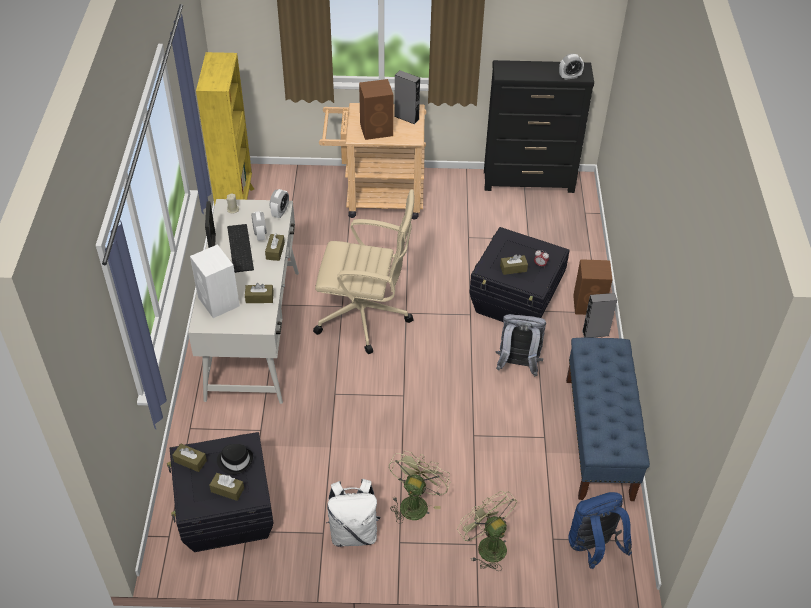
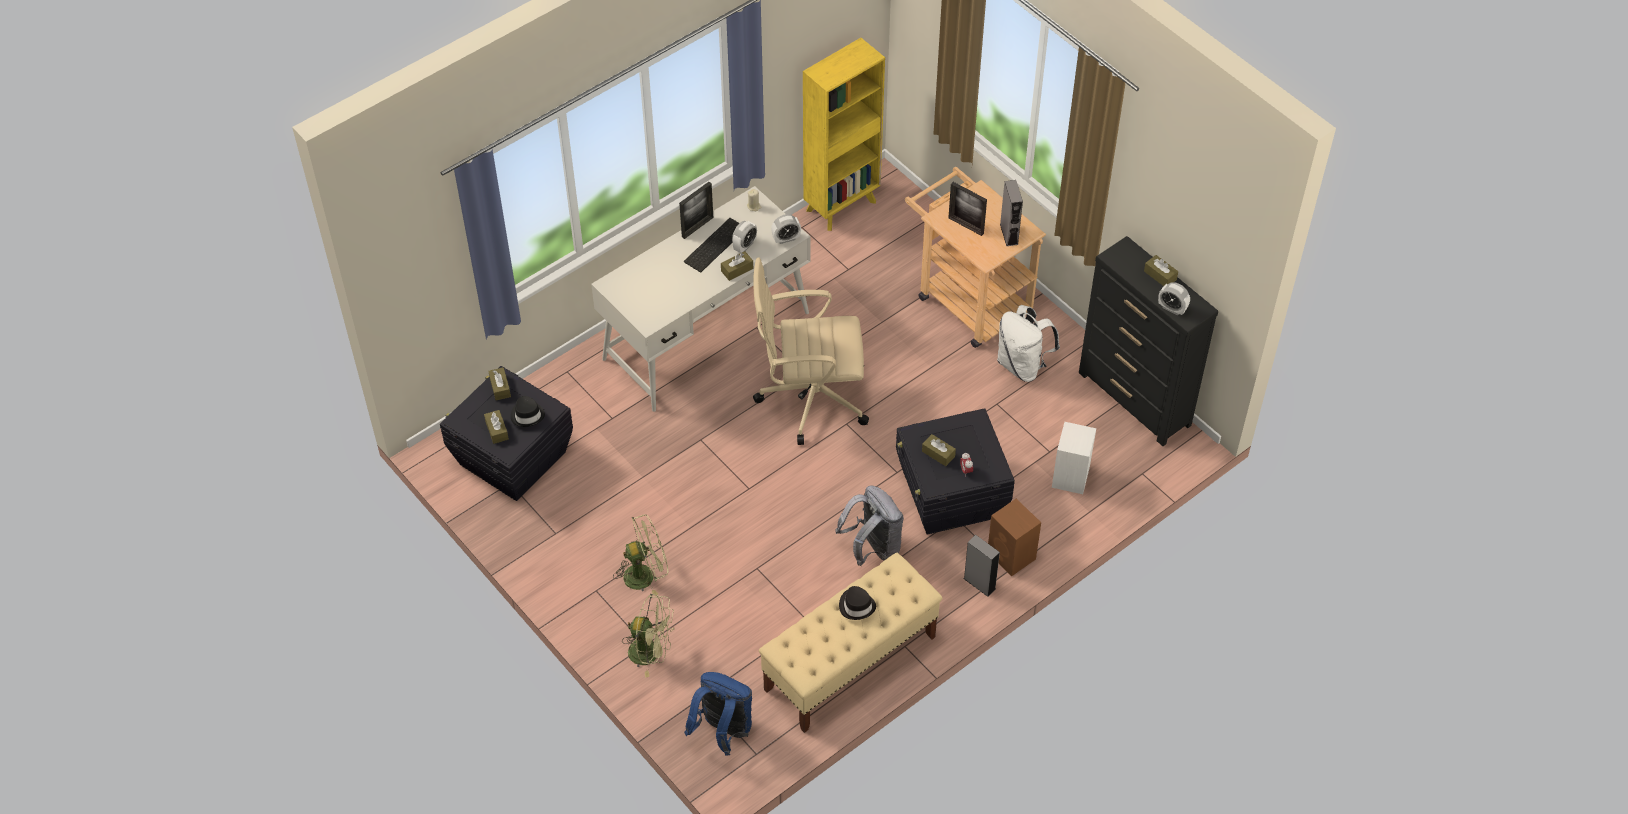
camera: 50 degrees right, 5 degrees up
(219, 302) = (642, 278): white speaker -> white speaker (1070, 477)
(259, 298) = (674, 299): brown tissue box -> brown tissue box (1160, 275)
(353, 532) = (576, 553): white backpack -> white backpack (1022, 365)
(365, 316) = (810, 398): beige office chair -> beige office chair turned 120 degrees clockwise
(377, 130) = (966, 225): brown speaker -> picture frame
(486, 545) = (651, 652): green fan -> green fan turned 90 degrees clockwise
(599, 438) = (850, 663): blue bench -> beige bench
(601, 384) = (857, 605): none -> black hat

